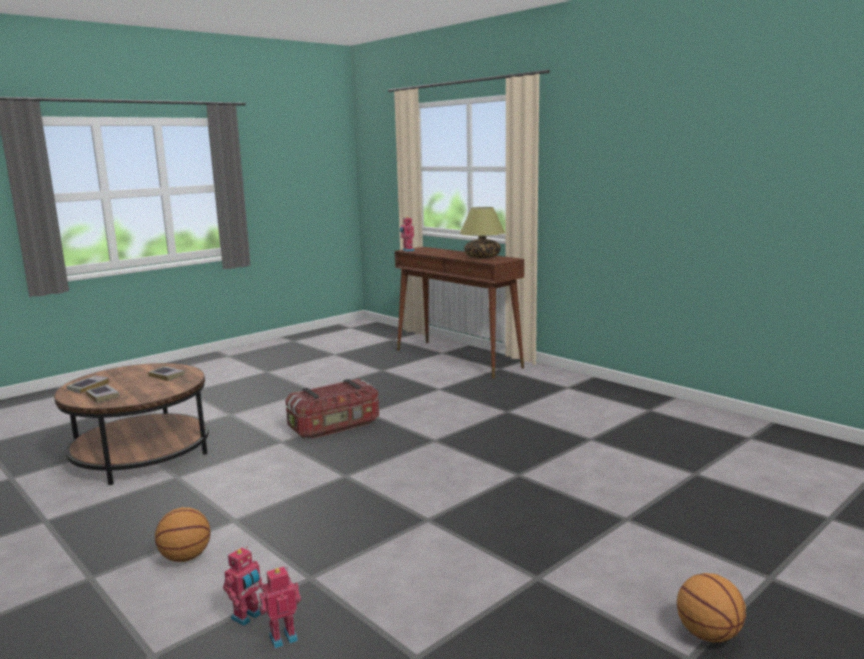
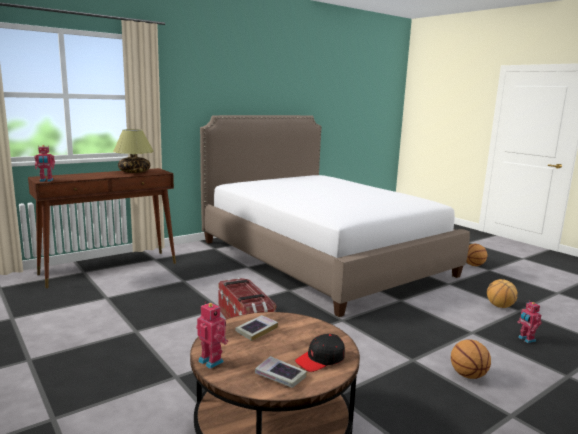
camera: 85 degrees left, 0 degrees up
(103, 396) = (320, 359): book -> black cap
(247, 617) = (517, 349): toy robot -> toy robot (212, 361)
(432, 631) = (500, 306): none -> basketball
(592, 454) = (322, 258): none -> bed

